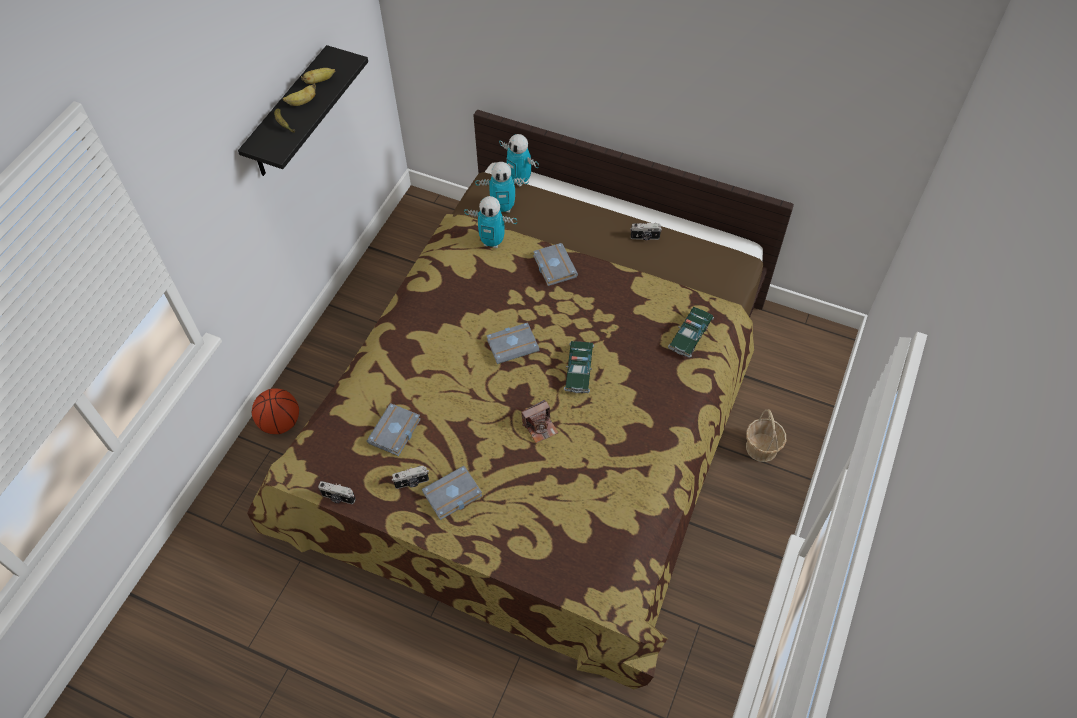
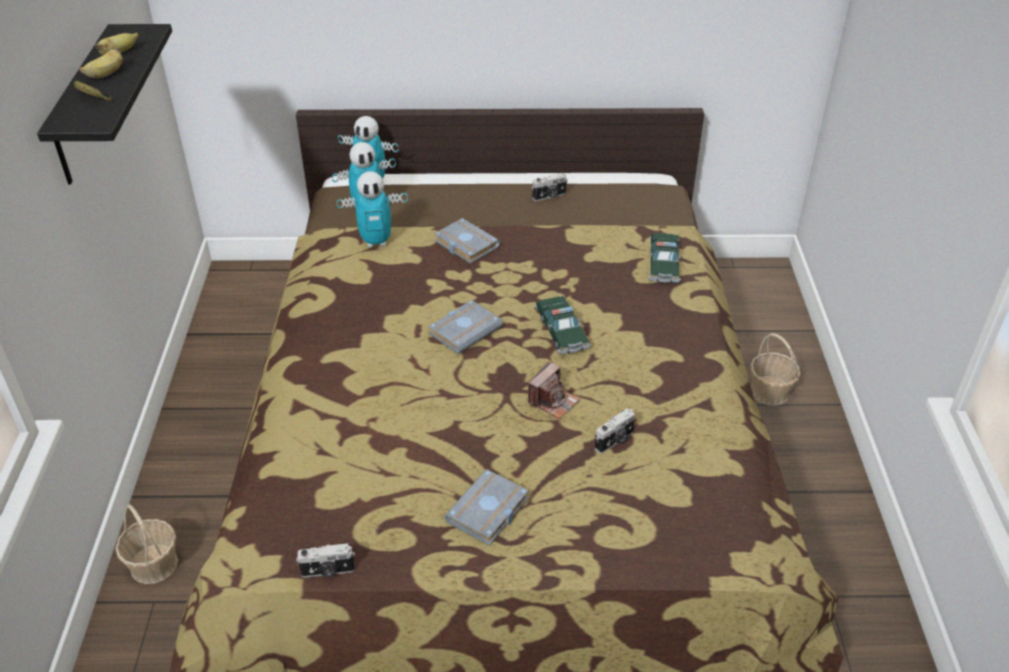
camera: 25 degrees left, 15 degrees down
(280, 423) = (154, 564): basketball -> basket
(395, 433) = (368, 468): grey book -> none
(412, 482) = (424, 516): camera -> camera (615, 441)

